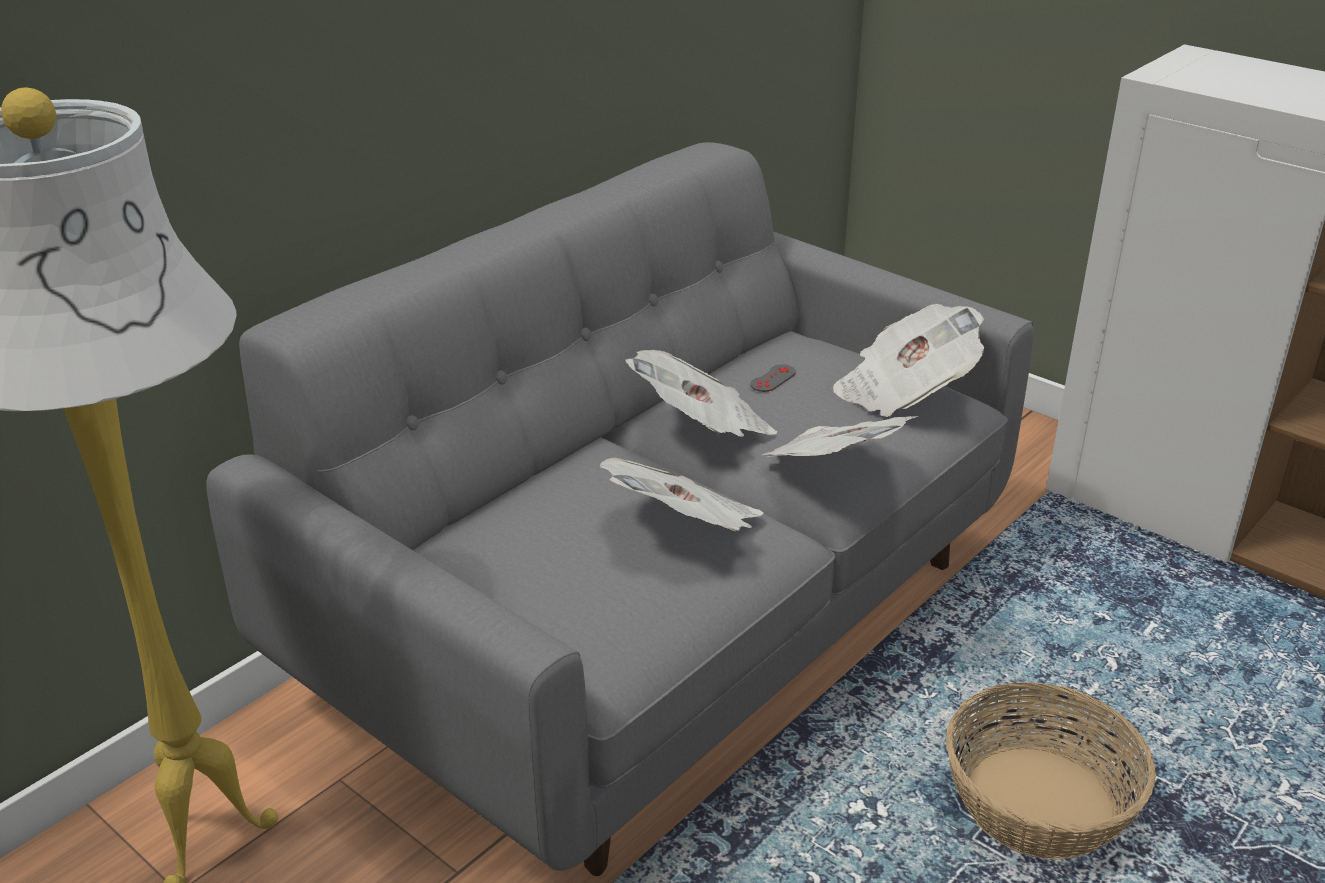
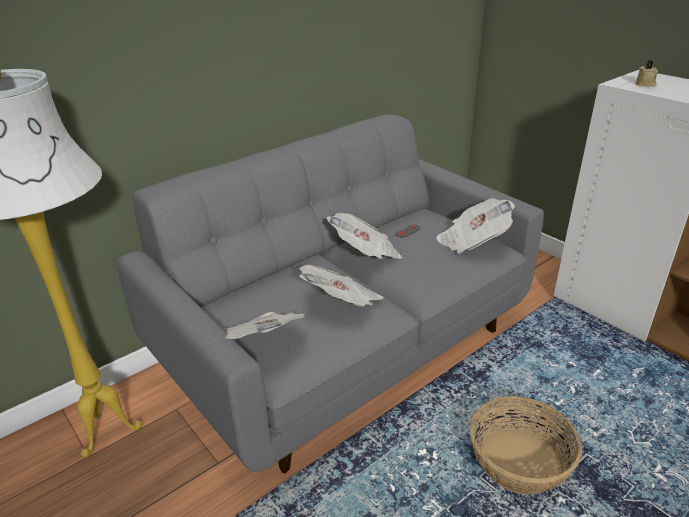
camera: 10 degrees right, 0 degrees up
(835, 470) = (426, 278): newspaper -> newspaper (265, 341)
(1206, 76) = (645, 84): none -> beige candle

